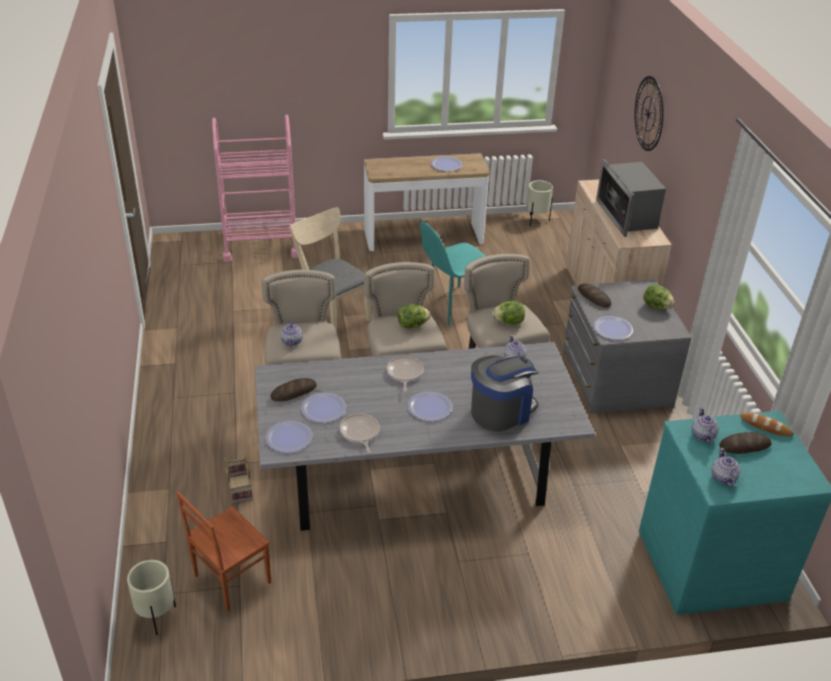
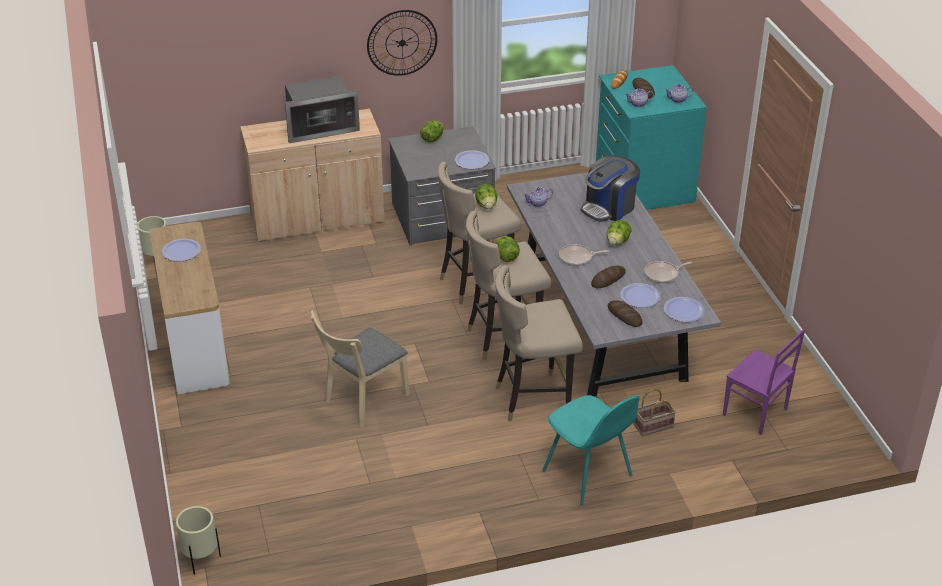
camera: 95 degrees left, 0 degrees up
(157, 617) = (811, 447): beige planter -> beige planter (201, 560)
(230, 579) = (755, 413): brown chair -> purple chair
(260, 244) = (214, 484): pink cart -> none
(292, 341) = (552, 325): teapot -> none
(429, 407) = (617, 242): plate -> lettuce
(451, 306) = (339, 316): turquoise chair -> turquoise chair (588, 475)
(501, 411) = (609, 208): coffee machine -> coffee machine turned 90 degrees counterclockwise
(594, 297) = (425, 169): bread -> bread (608, 279)
(648, 113) = (248, 51): wall clock -> wall clock (402, 42)

